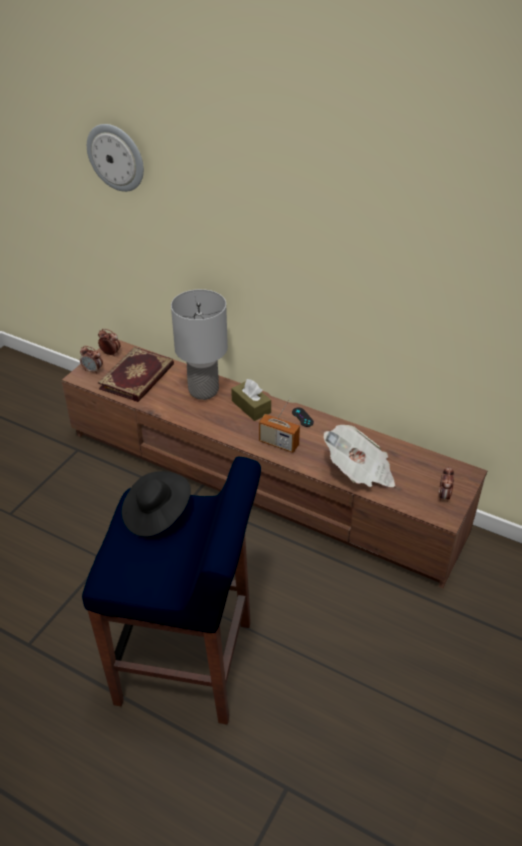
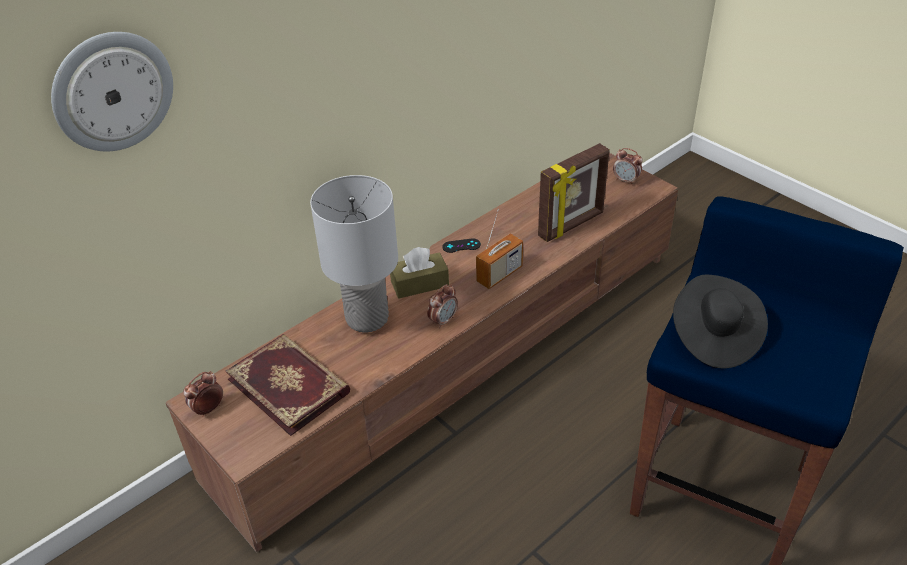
camera: 70 degrees left, 0 degrees up
(93, 370) = (239, 437): alarm clock -> alarm clock (443, 321)
(359, 472) = (571, 225): newspaper -> picture frame

